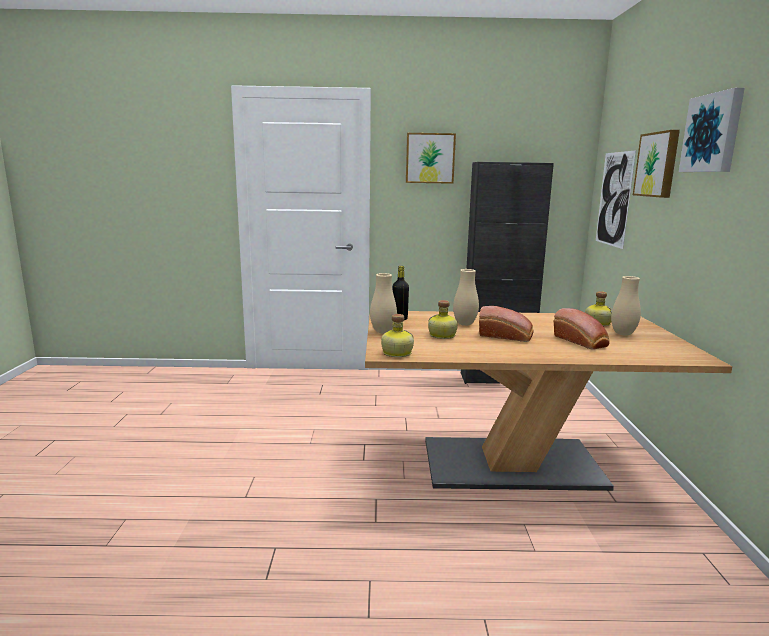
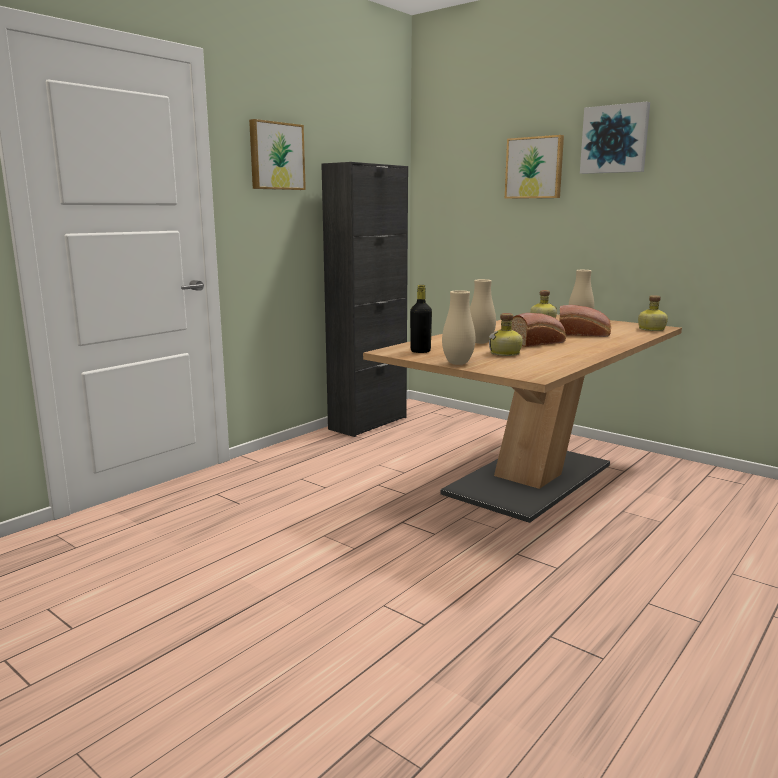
camera: 50 degrees left, 0 degrees up
(396, 353) = (537, 373): bottle -> bottle (651, 329)
(614, 199) = (460, 205): picture -> none

